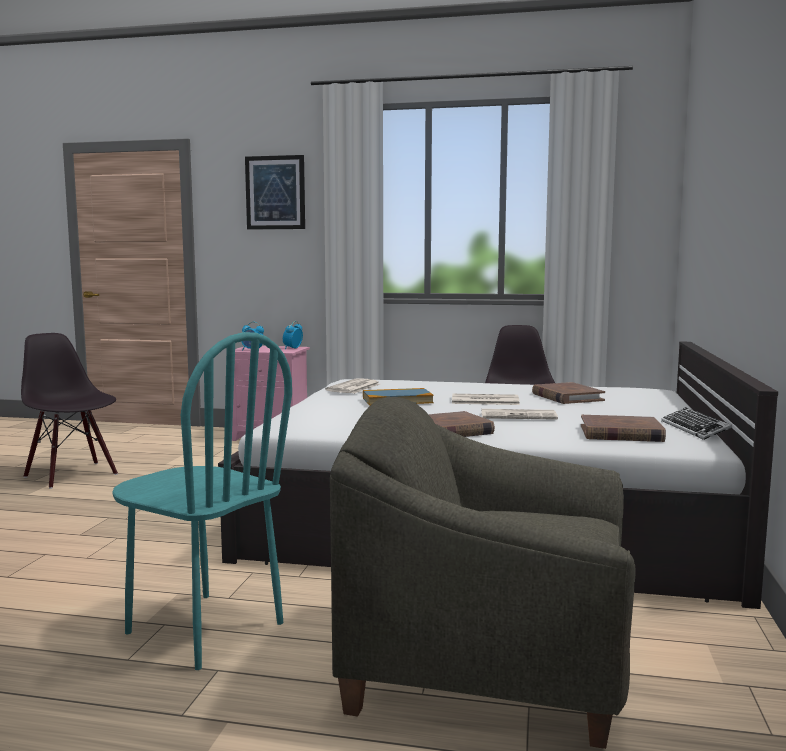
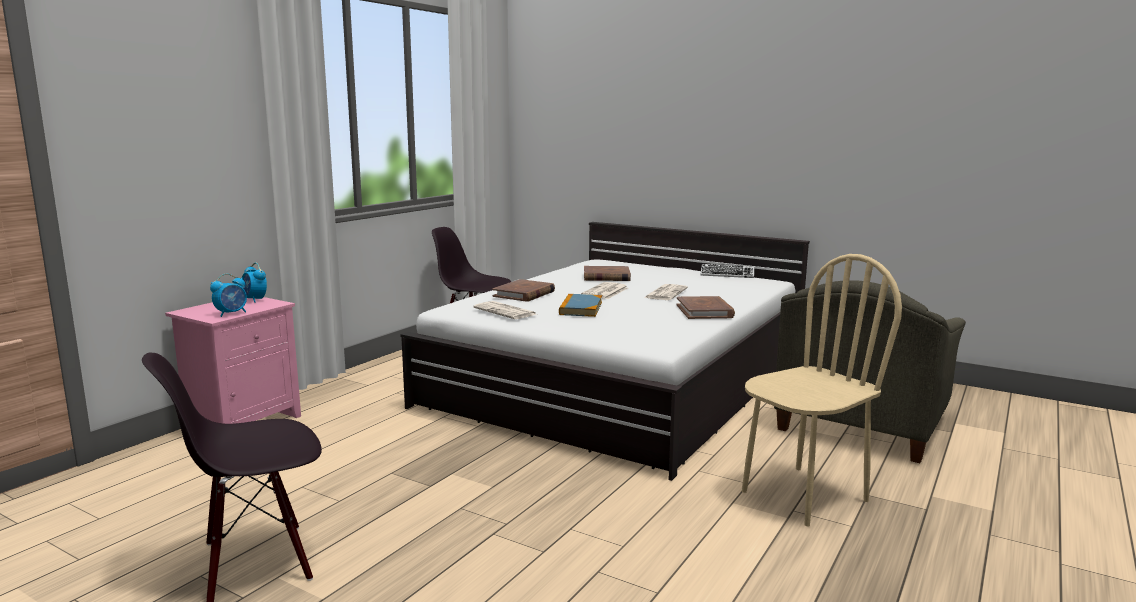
camera: 70 degrees left, 5 degrees up
(204, 628) = (803, 495): turquoise chair -> beige chair
(275, 192) = (182, 85): picture -> none
(621, 433) = (732, 285): brown book -> brown book (524, 294)

